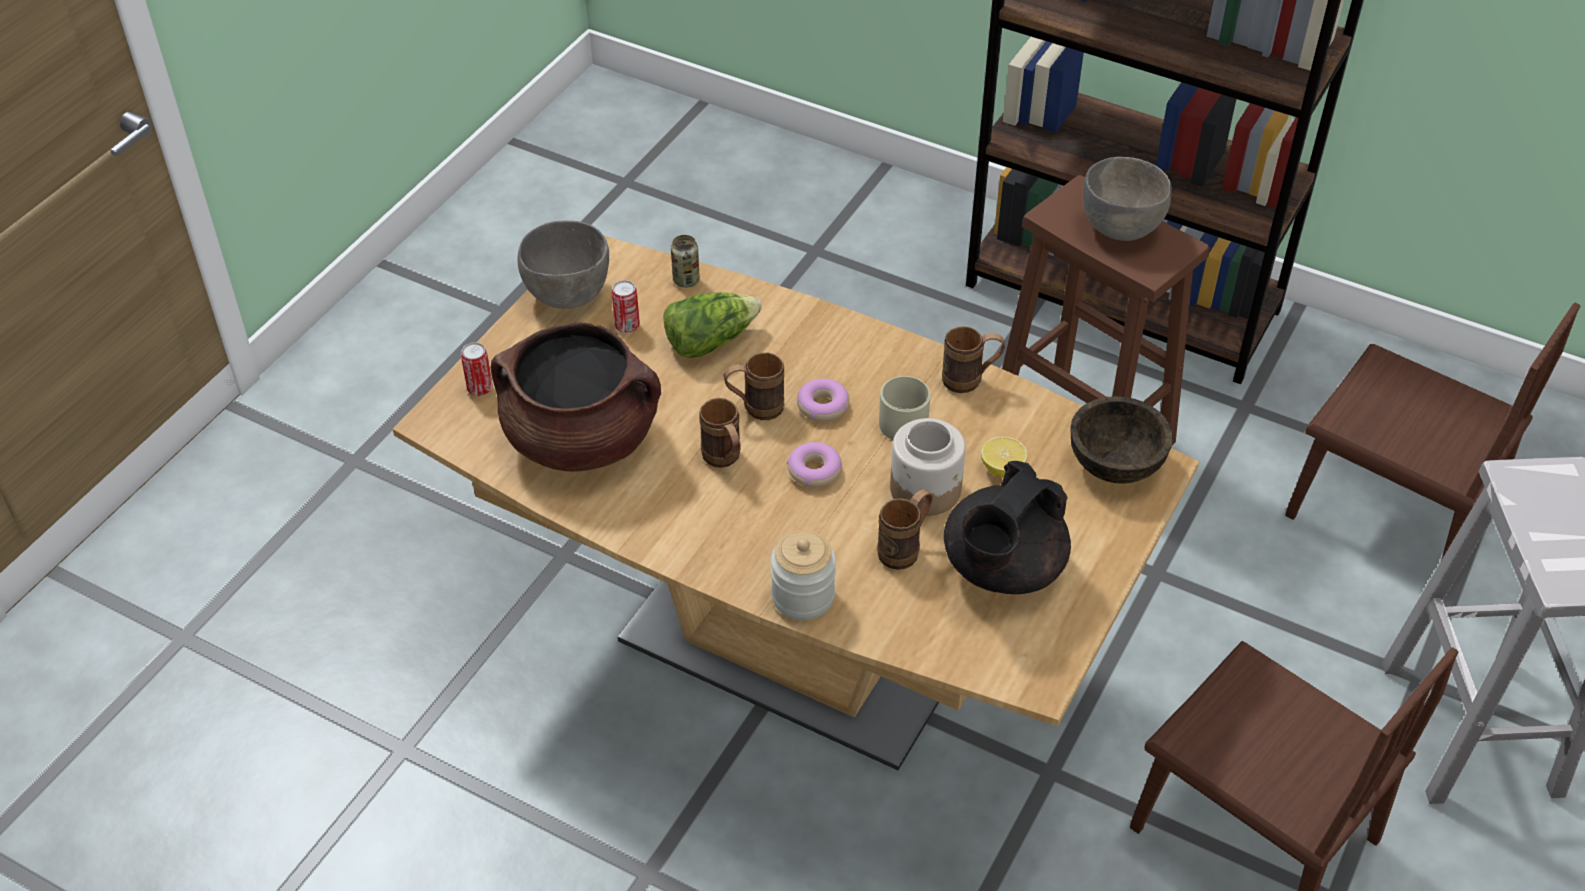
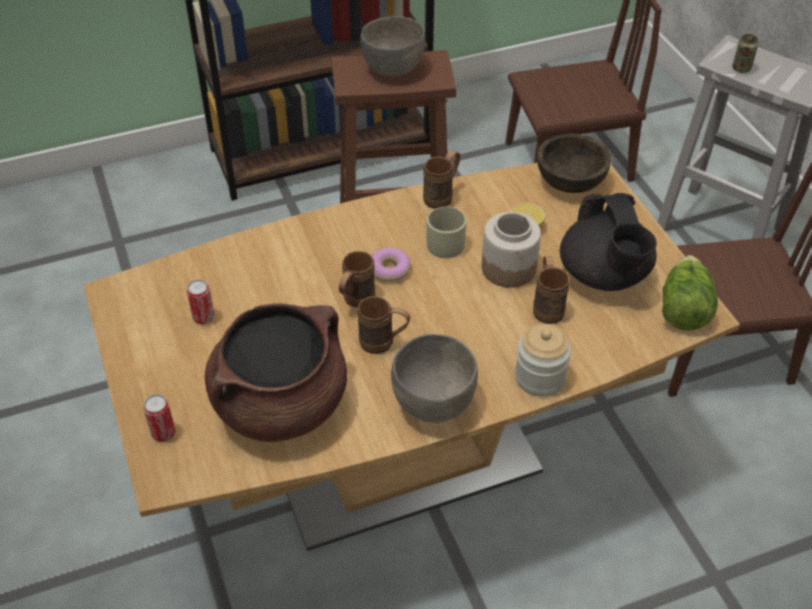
camera: 50 degrees left, 0 degrees up
(567, 295) = (133, 330): grey bowl -> grey bowl (433, 404)
(686, 280) = (199, 264): can -> can (741, 68)
(710, 341) = (269, 286): lettuce -> lettuce (683, 308)
(814, 470) = (439, 307): donut -> none

